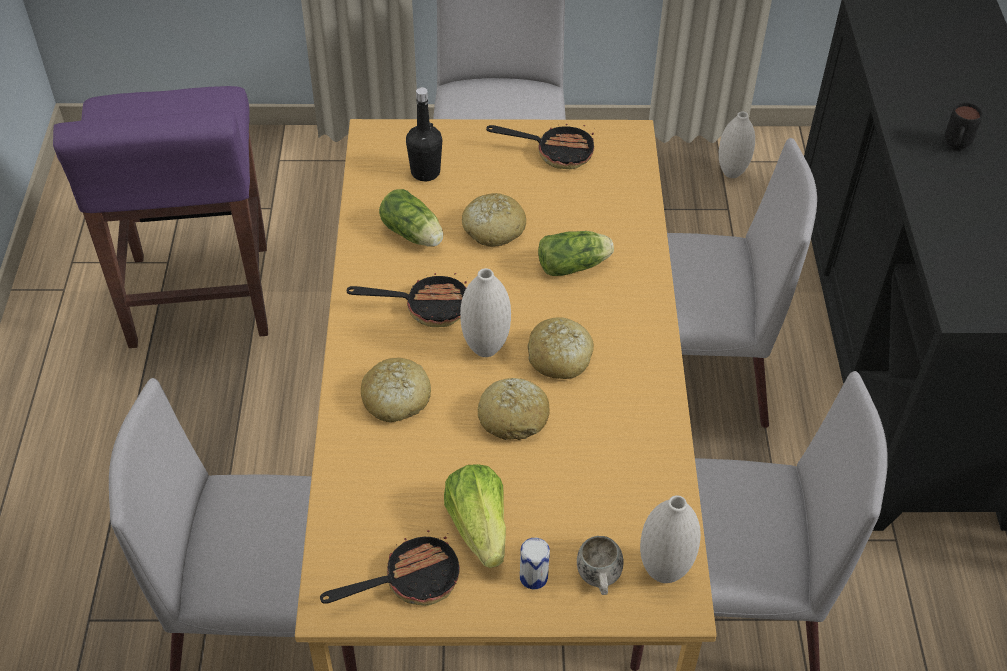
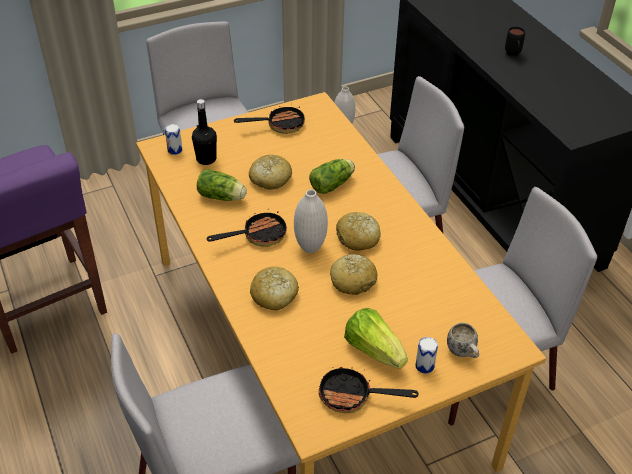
camera: 25 degrees left, 5 degrees down
(392, 146) = (175, 150): none -> can
(410, 580) = (353, 396): frying pan -> frying pan turned 120 degrees counterclockwise
(664, 571) = (495, 334): white vase -> none

